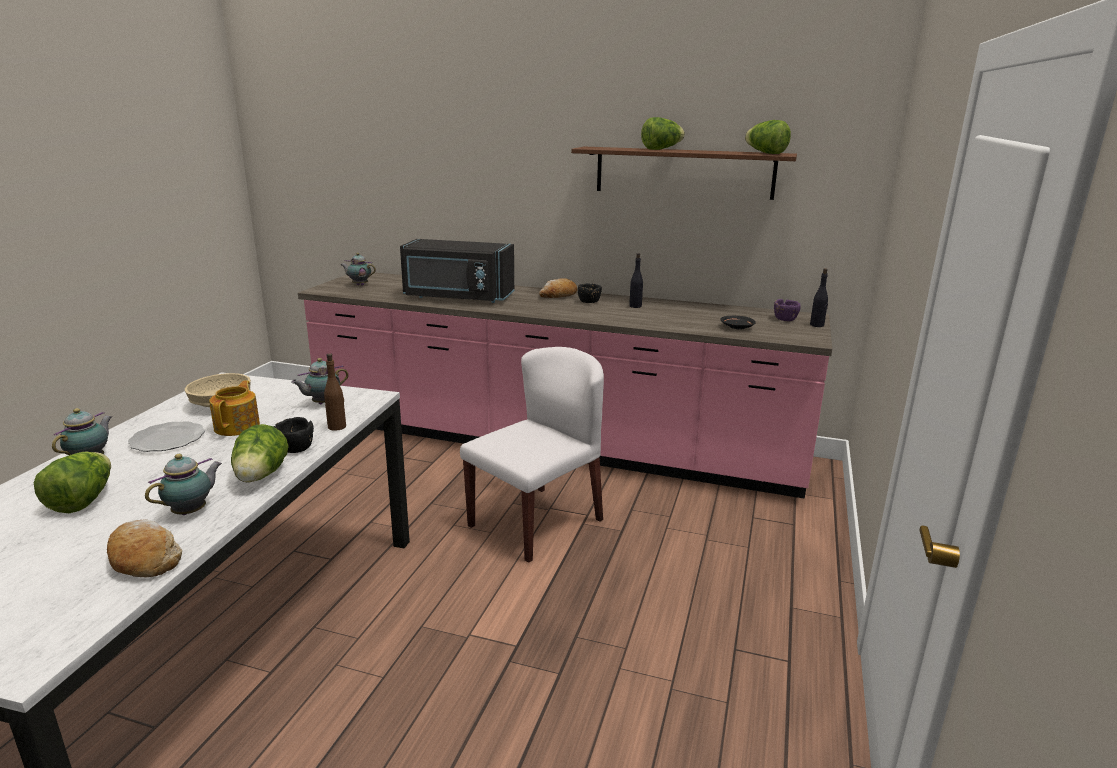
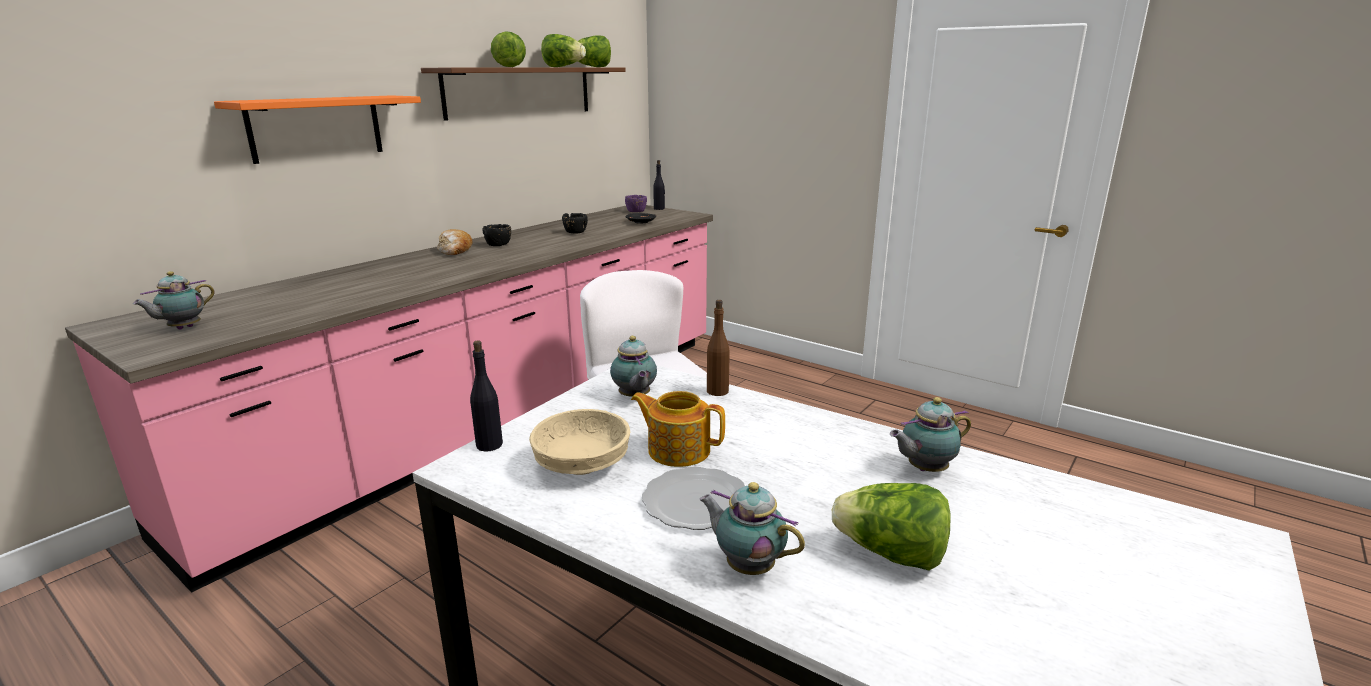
camera: 70 degrees left, 0 degrees up
(144, 559) = (1033, 491): bread -> none
(192, 511) = (924, 469): teapot -> teapot turned 75 degrees counterclockwise
(260, 477) = (841, 432): lettuce -> lettuce (563, 67)
(295, 448) = (770, 414): black bowl -> black bowl (575, 232)
(457, 297) = (379, 285): black microwave -> none
(497, 185) = (316, 128): none -> orange shelf
(635, 306) = (538, 235): black bottle -> black bottle (489, 445)

